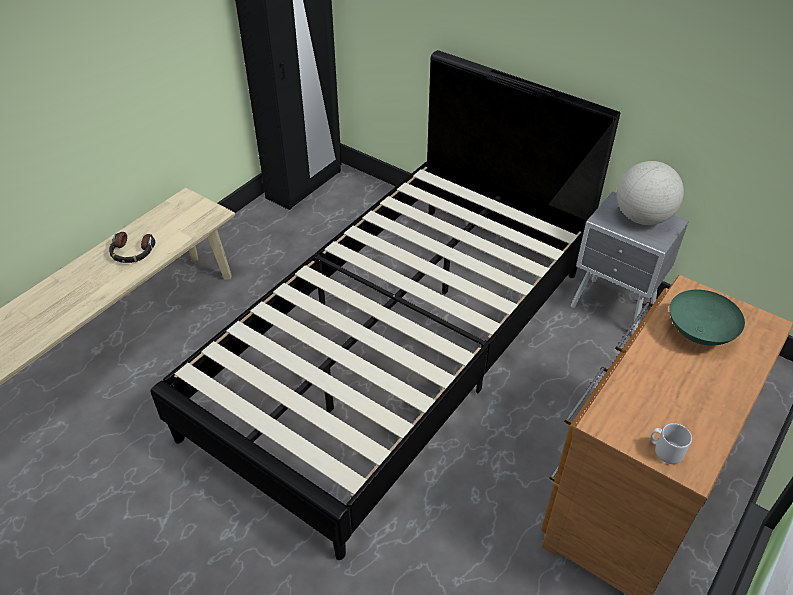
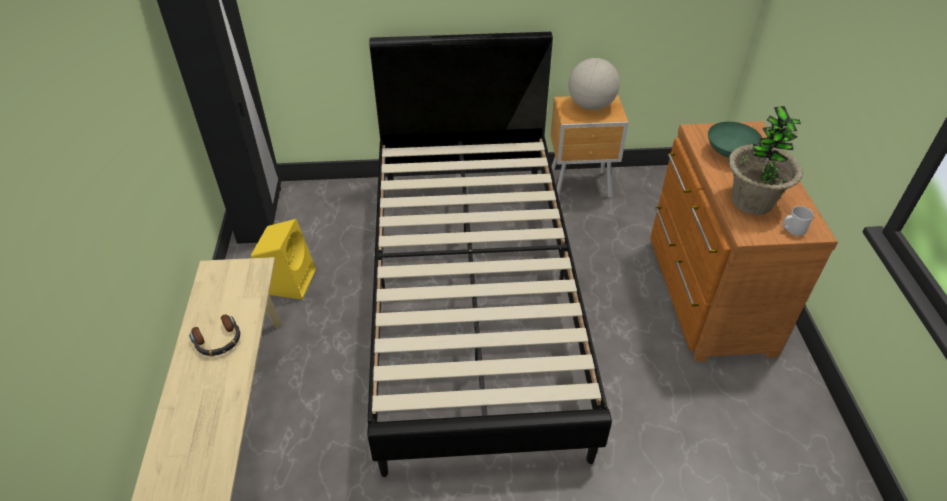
camera: 40 degrees left, 0 degrees up
(271, 248) = (290, 280): none -> yellow speaker
(613, 309) = (581, 186): grey nightstand -> brown nightstand
(655, 394) = (752, 201): none -> potted plant

